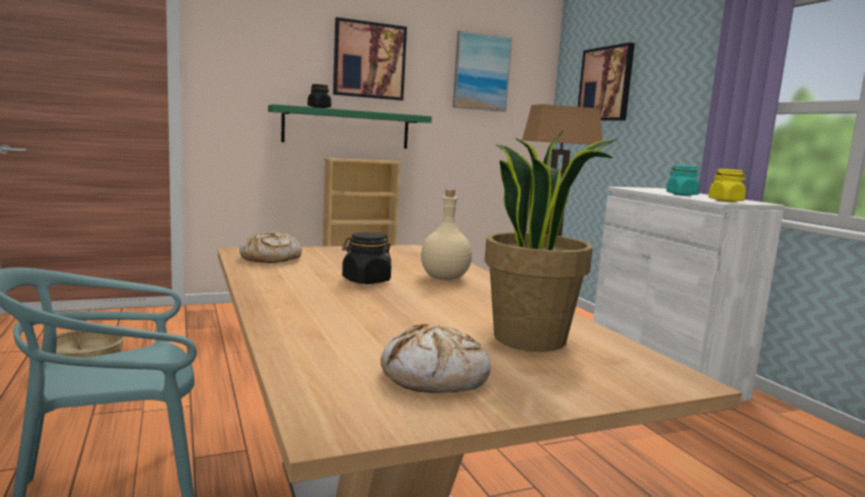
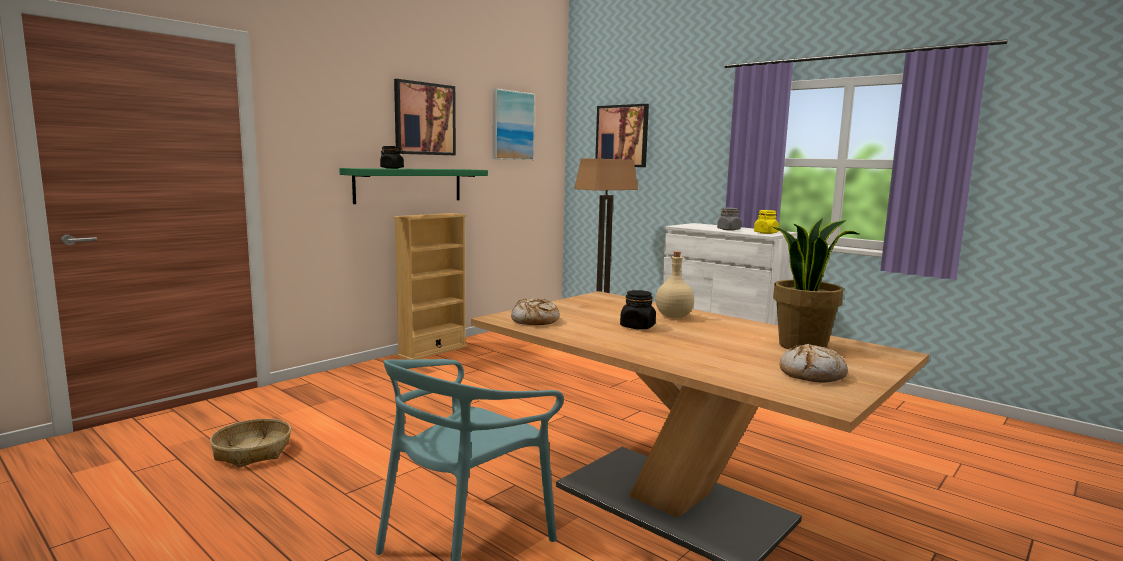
camera: 25 degrees left, 0 degrees up
(682, 194) = (728, 229): turquoise jar -> grey jar

